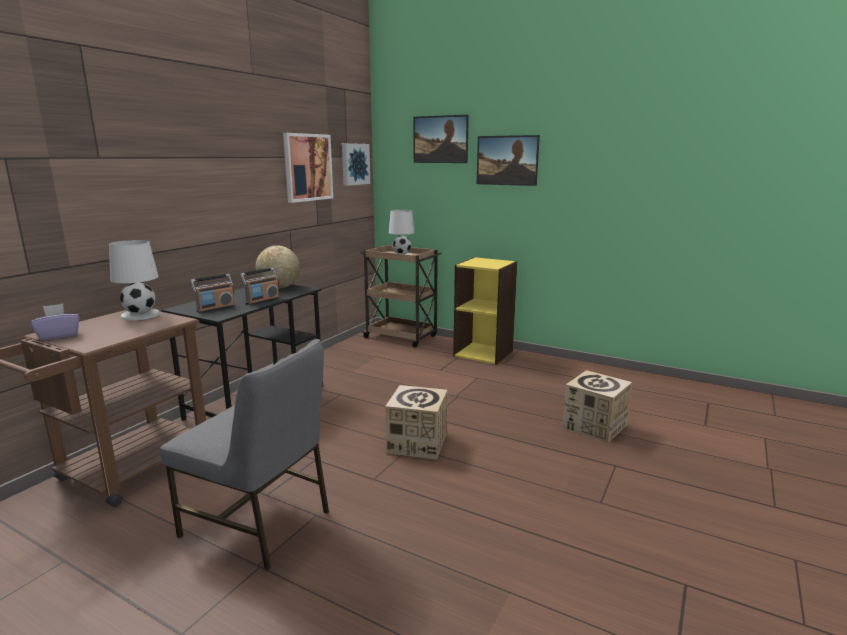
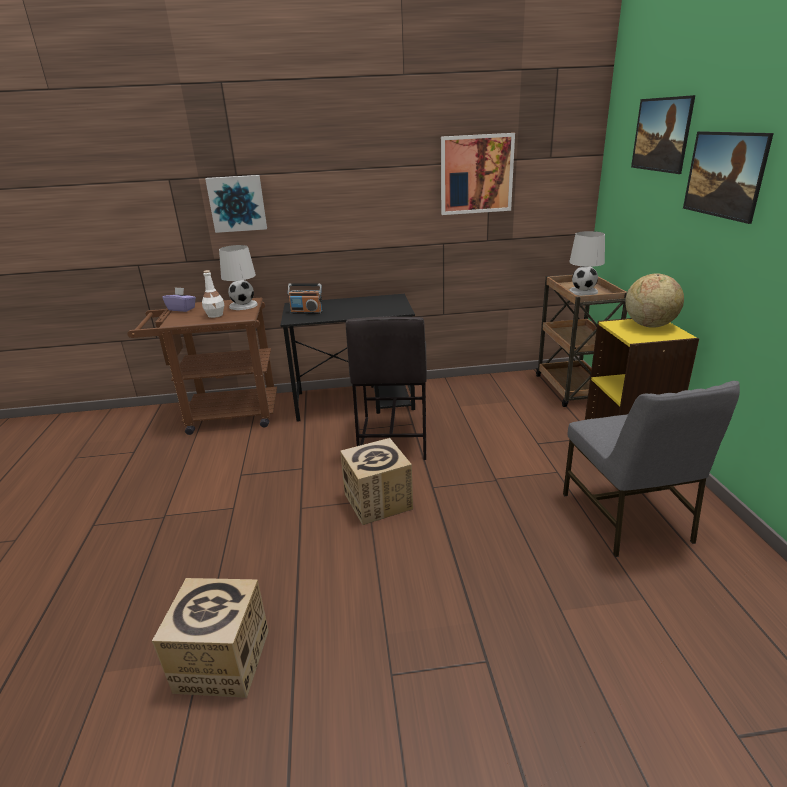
camera: 55 degrees right, 10 degrees up
(132, 327) = (215, 315): none -> white bottle
(259, 523) = (207, 490): grey chair -> grey chair (627, 518)
(262, 301) = (346, 314): radio -> none
(279, 287) = (391, 303): globe -> globe (649, 325)
(345, 408) = (392, 438): none -> grey stool
(354, 164) = (561, 167): picture -> picture (237, 203)
(594, 426) = (564, 607): cardboard box -> cardboard box (222, 661)

